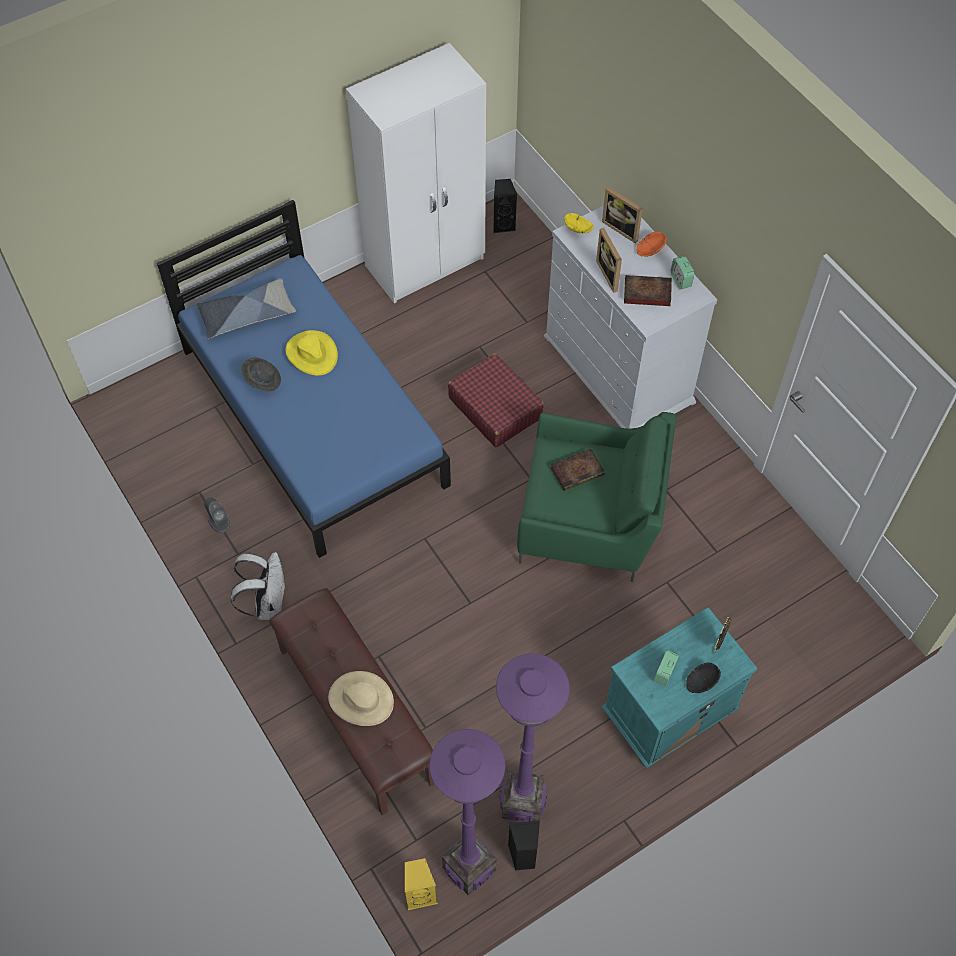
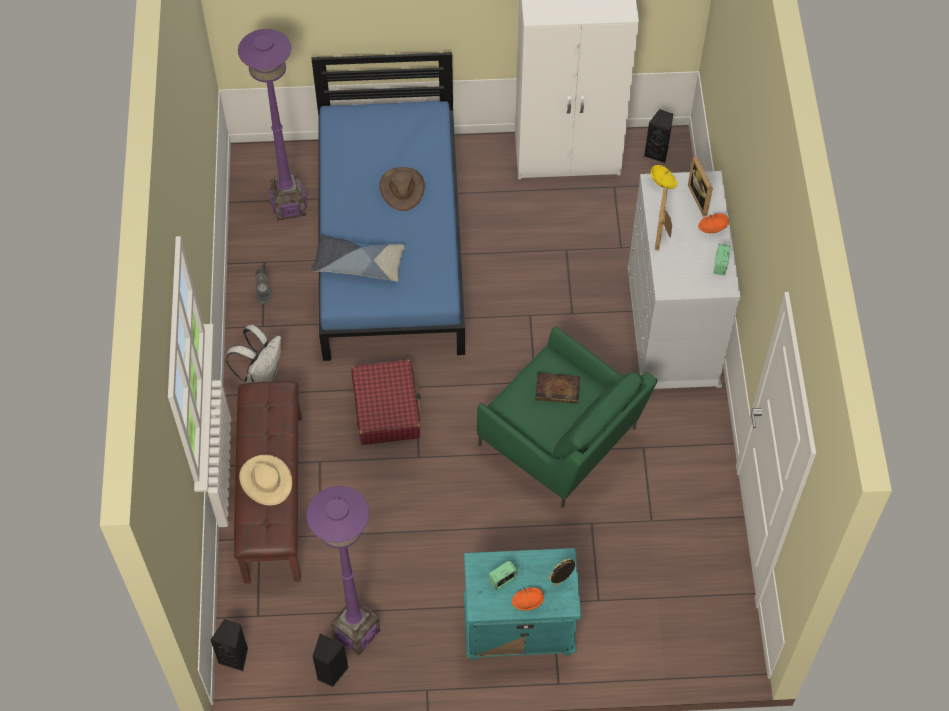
camera: 30 degrees right, 0 degrees up
(247, 314) = (372, 132): pillow -> pillow (358, 263)
(262, 380) = (350, 192): grey hat -> none
(311, 354) = (402, 189): yellow hat -> brown hat
(420, 893) = (235, 657): yellow speaker -> black speaker
(469, 868) = (284, 659): purple floor lamp -> purple floor lamp (289, 206)
(495, 407) = (545, 308): red suitcase -> red suitcase (386, 408)
(646, 293) = (682, 263): book -> none
(700, 682) = (527, 602): black bowl -> orange bowl

